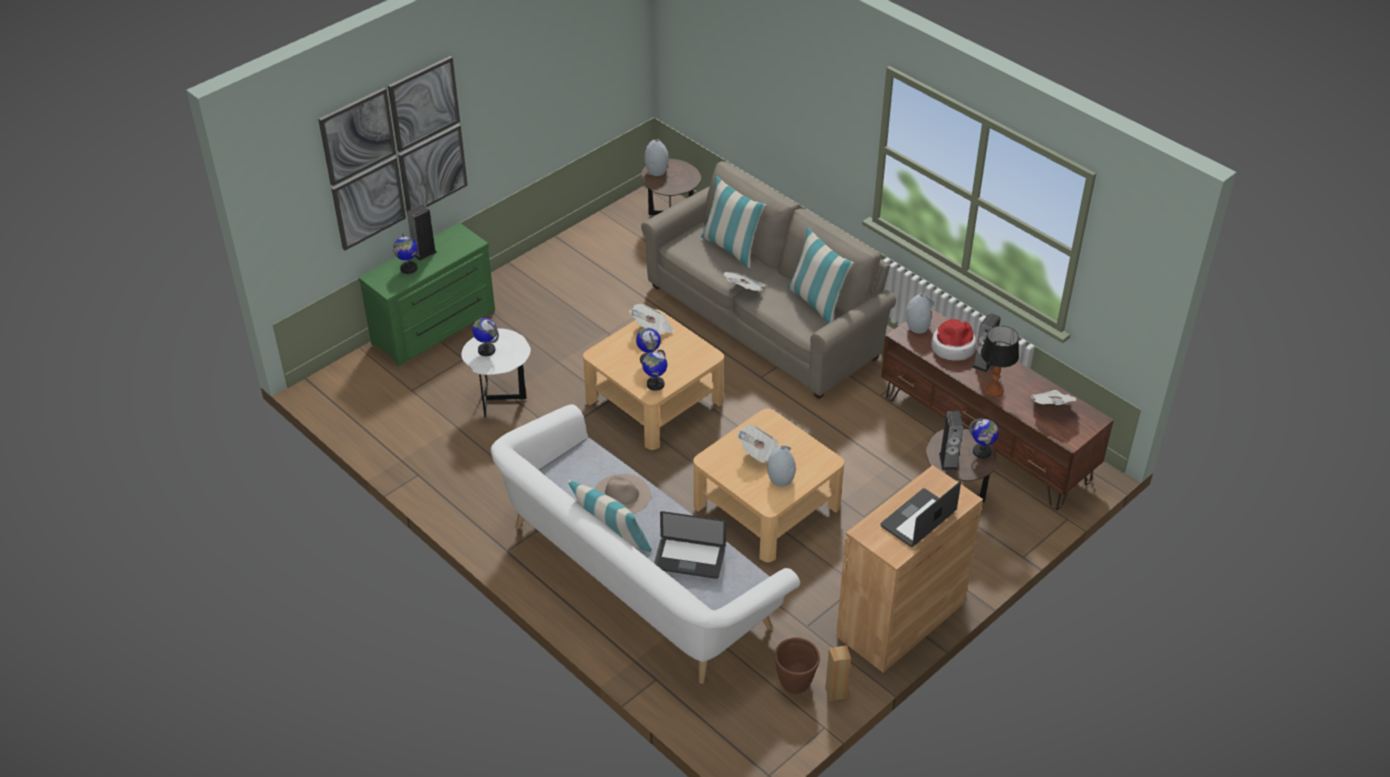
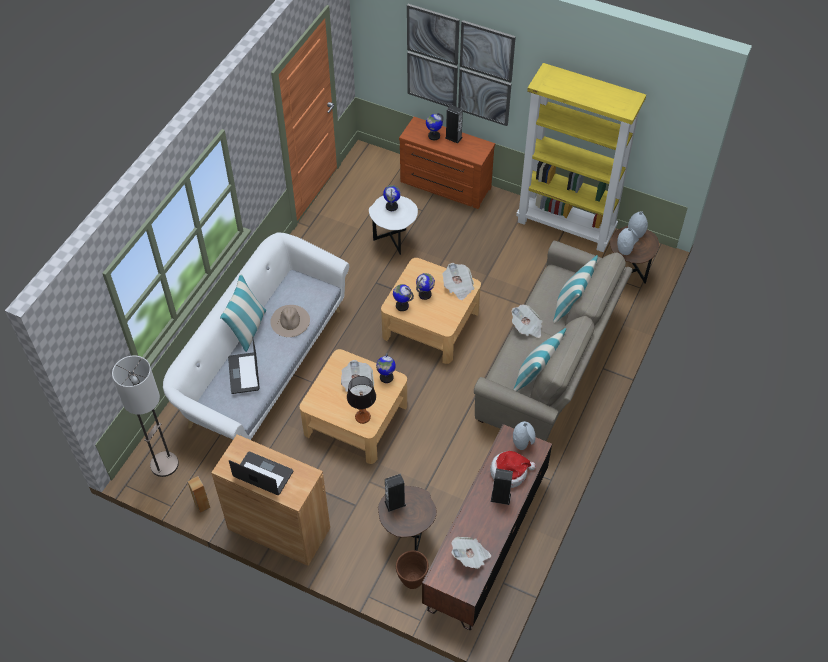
camera: 70 degrees right, 10 degrees up
(436, 328) = (444, 186): green dresser -> brown dresser
(571, 247) = (566, 226): none -> yellow bookcase
(752, 723) = (164, 464): none -> floor lamp
(780, 479) = (338, 404): grey vase -> grey vase (625, 249)
(795, 684) = (202, 479): brown planter -> brown planter (412, 580)
(982, 452) = (414, 524): globe -> globe (386, 377)
(993, 390) = (472, 511): table lamp -> table lamp (363, 417)

